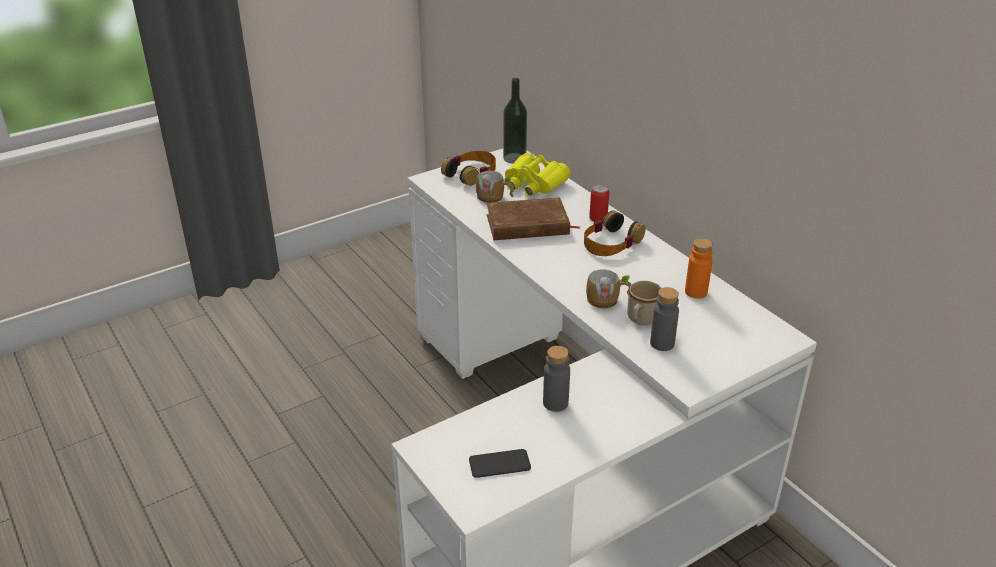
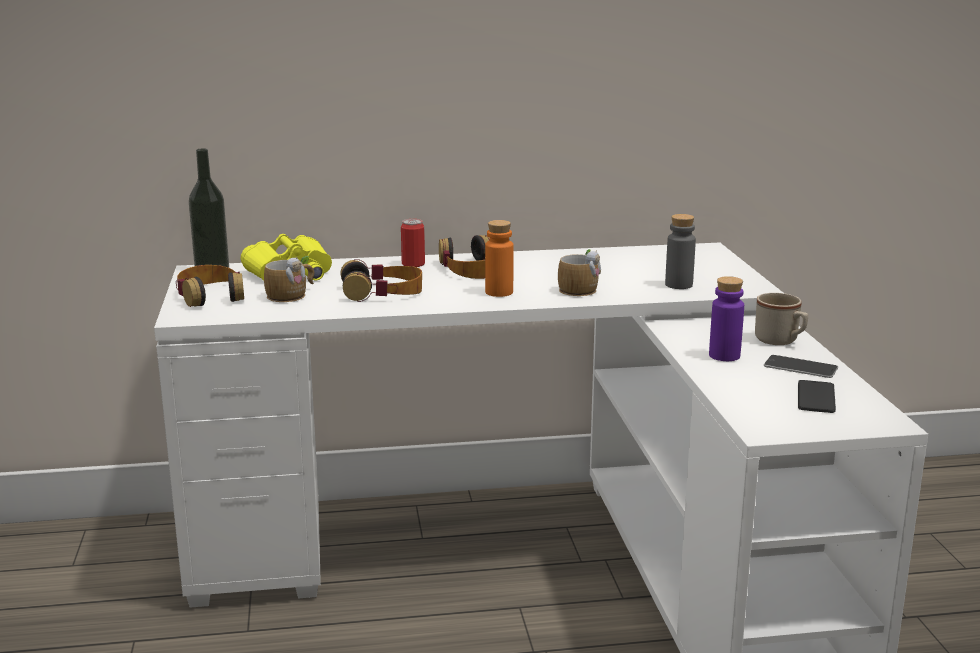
camera: 65 degrees left, 15 degrees down
(528, 225) = (382, 292): brown book -> headphones
(555, 403) = (724, 356): grey bottle -> purple bottle
(560, 447) = (800, 367): none -> phone
(641, 320) = (630, 284): beige mug -> beige mug (781, 341)
(696, 292) = (602, 258): orange bottle -> orange bottle (499, 292)

